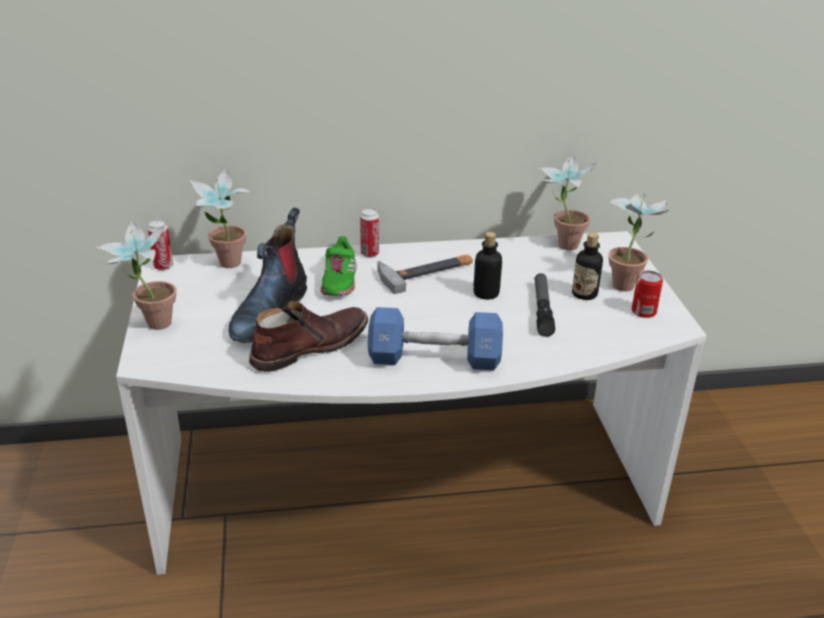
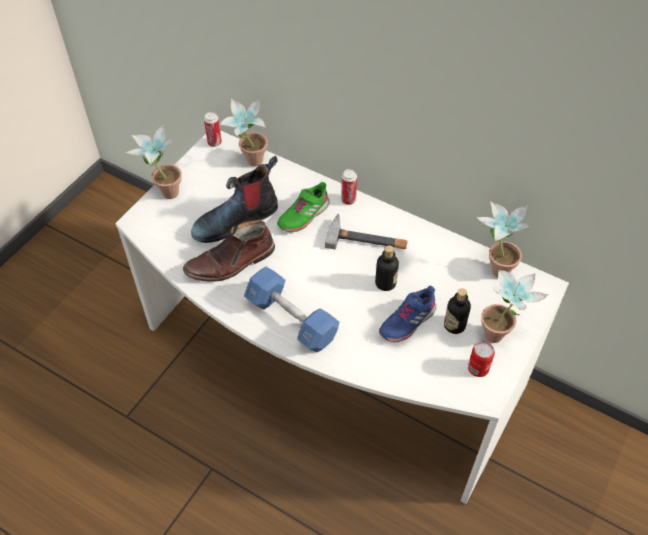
camera: 40 degrees right, 20 degrees up
(309, 346) = (231, 263): brown boot -> brown boot turned 150 degrees clockwise
(542, 309) = (407, 321): flashlight -> blue shoe

